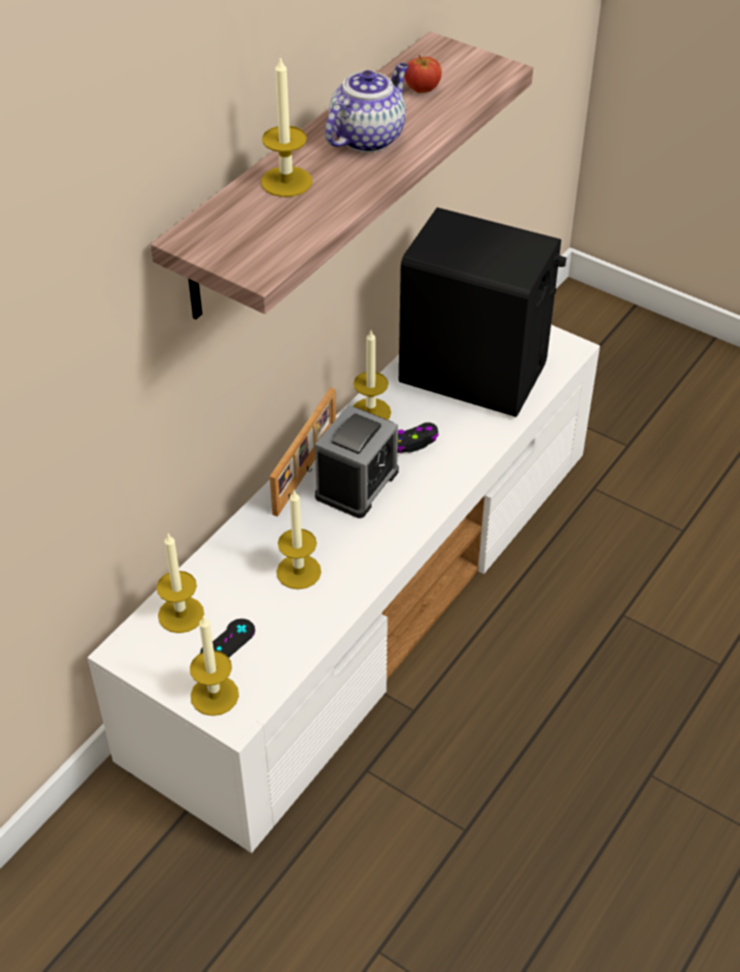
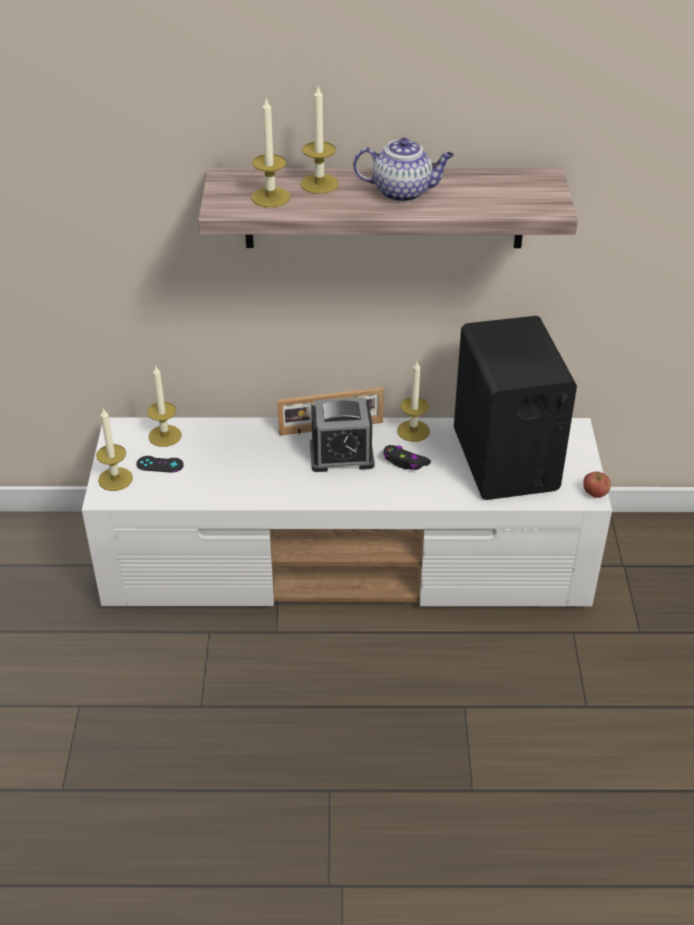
camera: 55 degrees right, 5 degrees down
(298, 571) = (242, 466): candle -> candle (270, 197)
(422, 90) = (485, 190): apple -> apple (595, 494)

